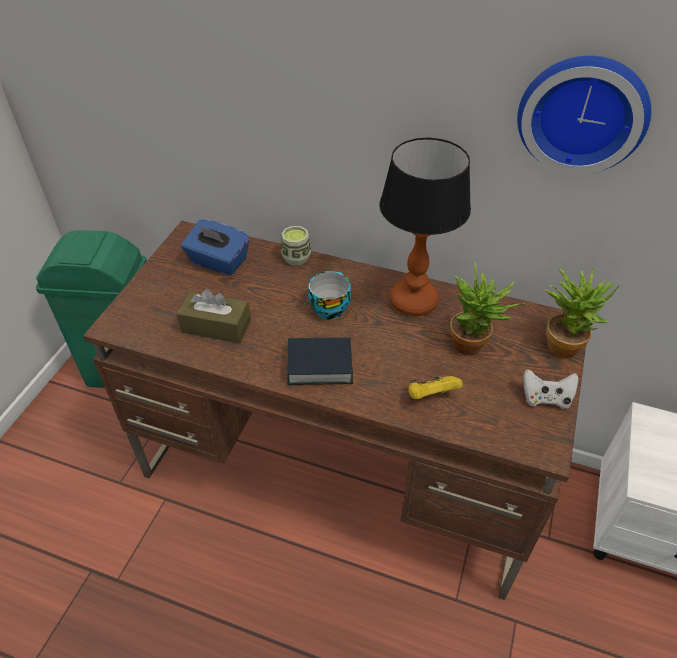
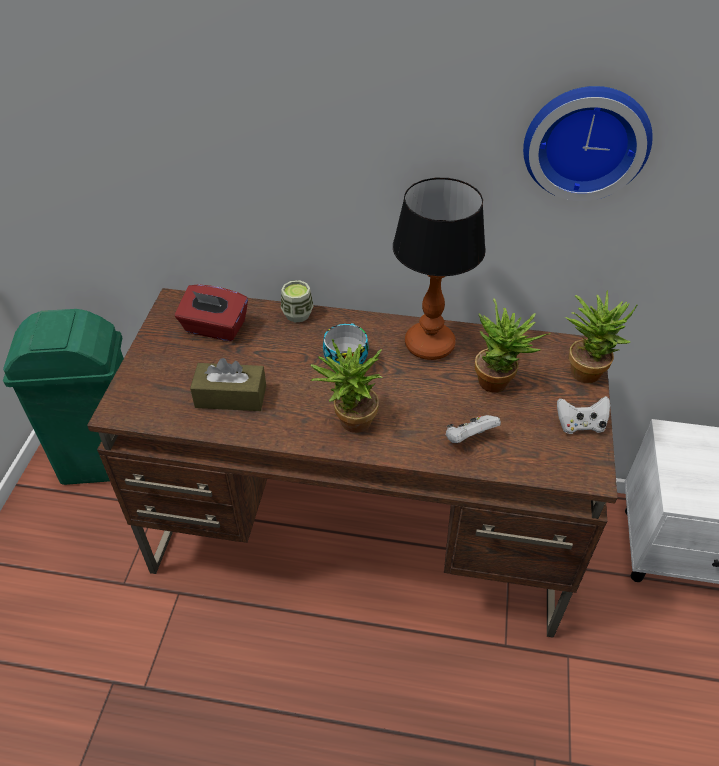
camera: 10 degrees left, 0 degrees up
(218, 262) = (215, 328): blue tissue box -> red tissue box
(319, 365) = (349, 423): book -> potted plant
(431, 396) = (469, 438): yellow game controller -> white game controller

